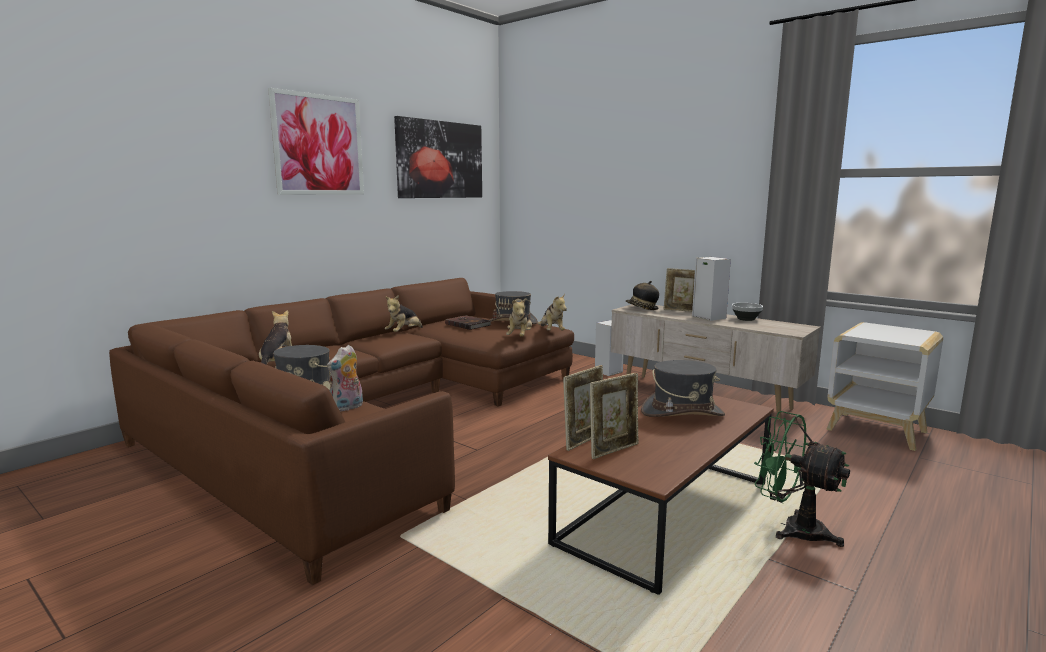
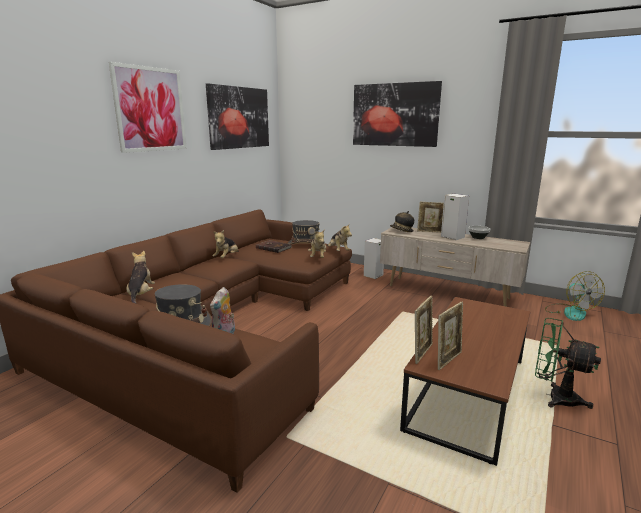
camera: 10 degrees left, 5 degrees up
(641, 153) = (395, 115): none -> picture
(682, 413) = (473, 320): grey hat -> none
(878, 431) = (570, 312): white side table -> fan

